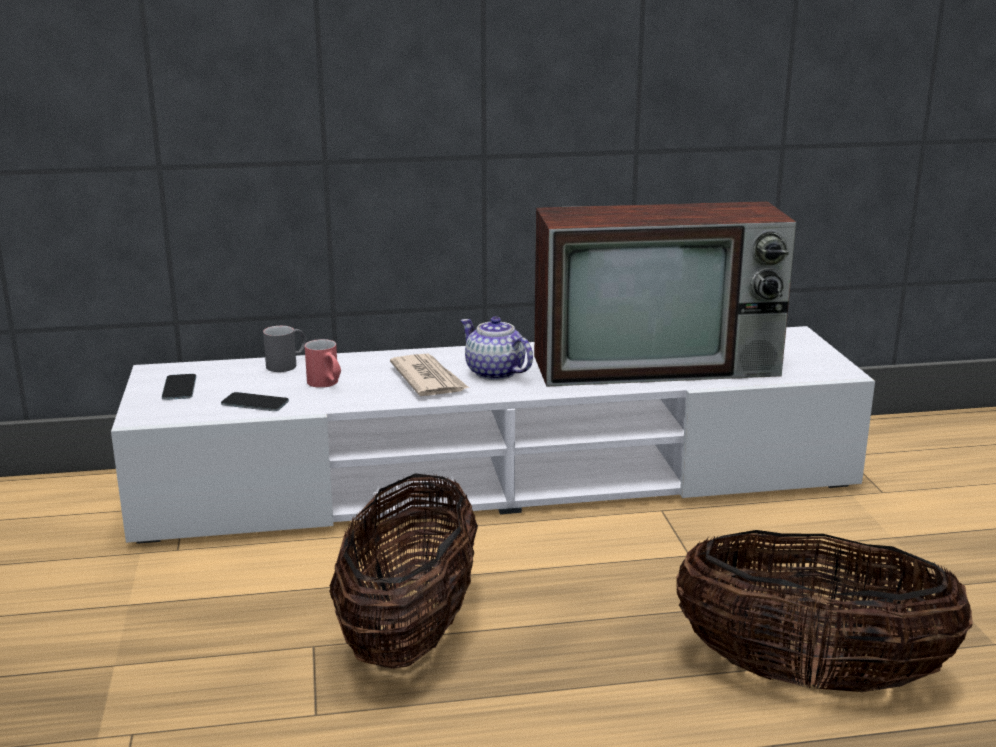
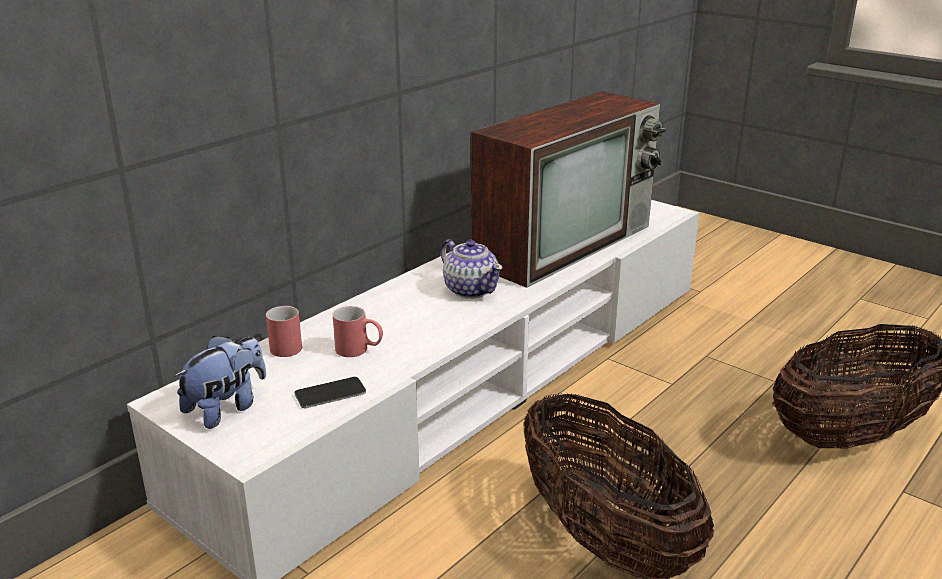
camera: 40 degrees left, 5 degrees up
(179, 387) = (226, 408): phone -> plush toy
(287, 364) = (288, 344): grey mug -> red mug
(428, 379) = (433, 314): newspaper -> none
(495, 373) = (471, 290): teapot -> teapot turned 135 degrees counterclockwise

